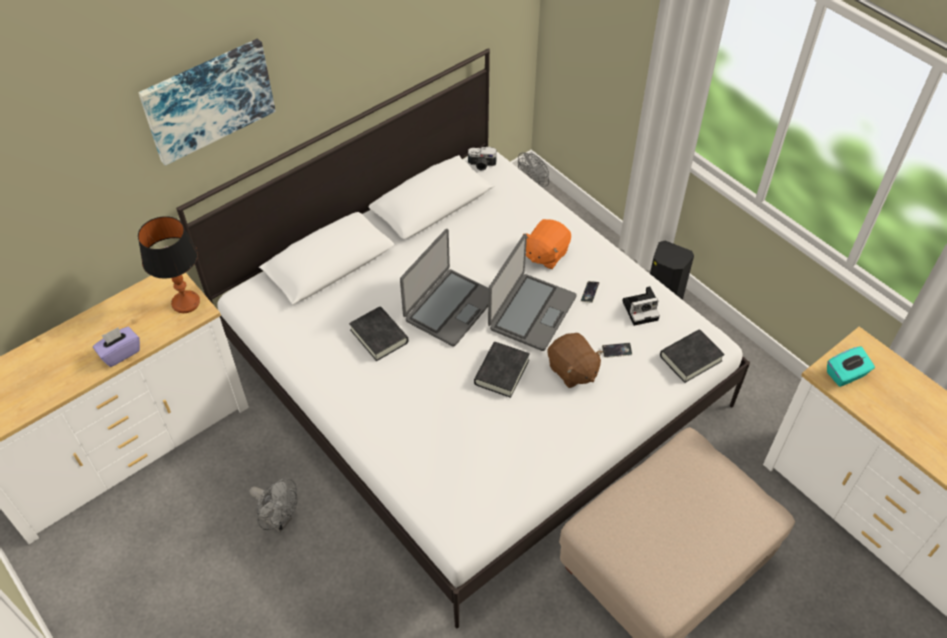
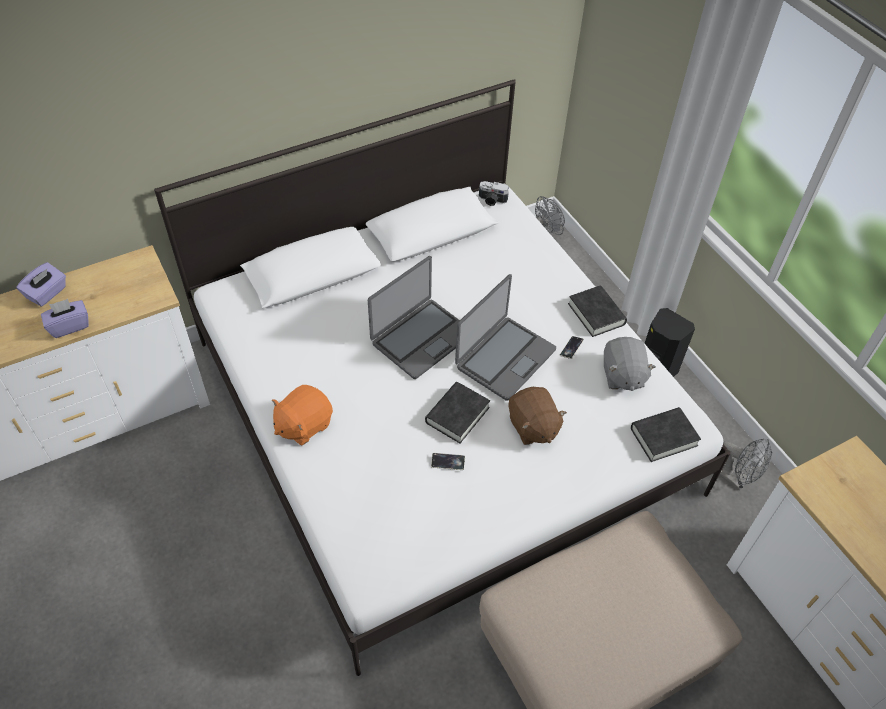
camera: 10 degrees right, 0 degrees up
(88, 326) = (47, 293): none -> purple tissue box
(185, 303) = (148, 287): table lamp -> none
(208, 100) = (196, 80): picture -> none
(279, 520) = (208, 524): grey fan -> grey fan (736, 479)
(379, 336) = (341, 355): black book -> black book (596, 314)
(545, 254) = (535, 301): orange plush toy -> orange plush toy (303, 425)
(616, 351) = (585, 415): phone -> phone (448, 462)
(641, 309) = (622, 375): camera -> grey plush toy
(846, 375) = (830, 487): turquoise tissue box -> none

